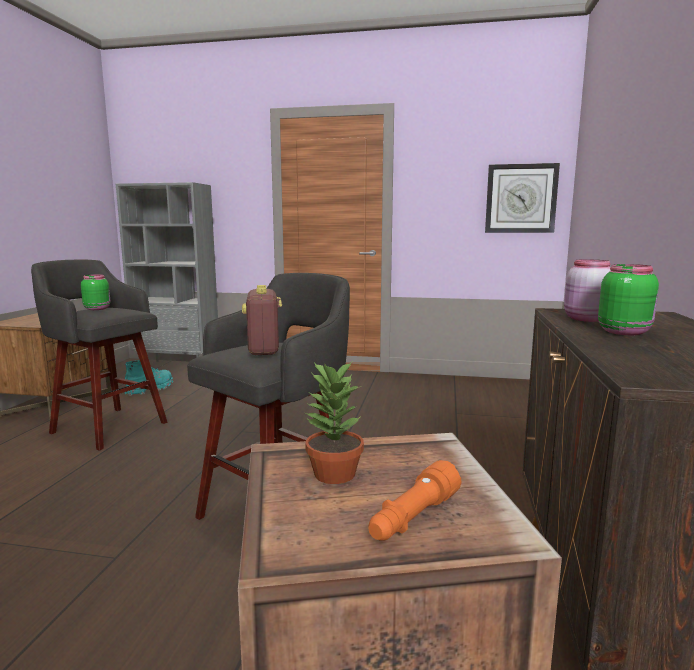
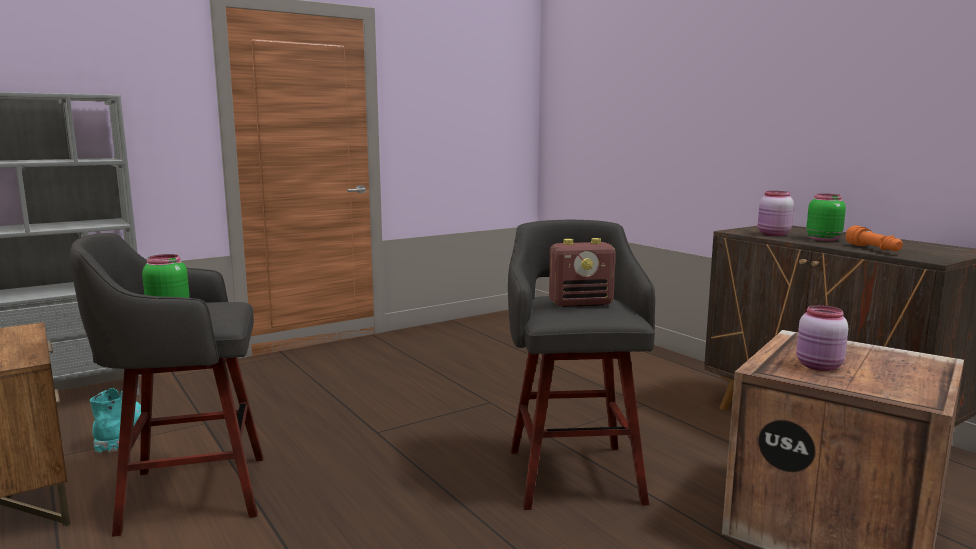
camera: 45 degrees left, 0 degrees up
(264, 350) = (581, 303): radio -> radio turned 45 degrees counterclockwise
(333, 474) = (819, 366): potted plant -> pink jar
(413, 518) = (900, 368): orange flashlight -> orange flashlight (874, 249)
(521, 198) = (500, 124): wall clock -> none

